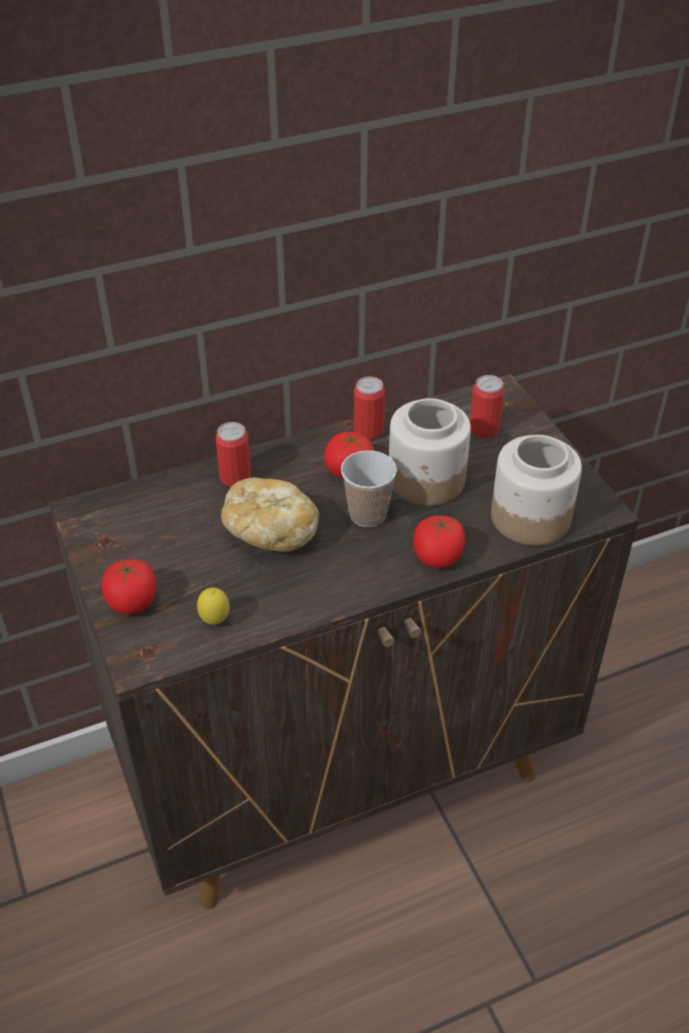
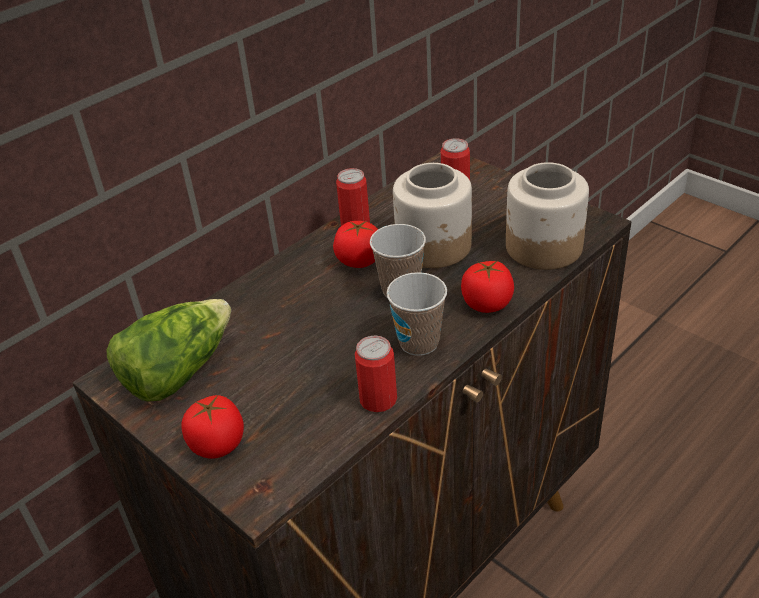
camera: 20 degrees left, 5 degrees down
(135, 524) = (178, 371): none -> lettuce
(215, 621) = (315, 431): lemon -> none
(235, 477) = (254, 299): can -> can (378, 399)
(269, 531) = (317, 333): bread -> none
(352, 572) = (419, 342): none -> cup

